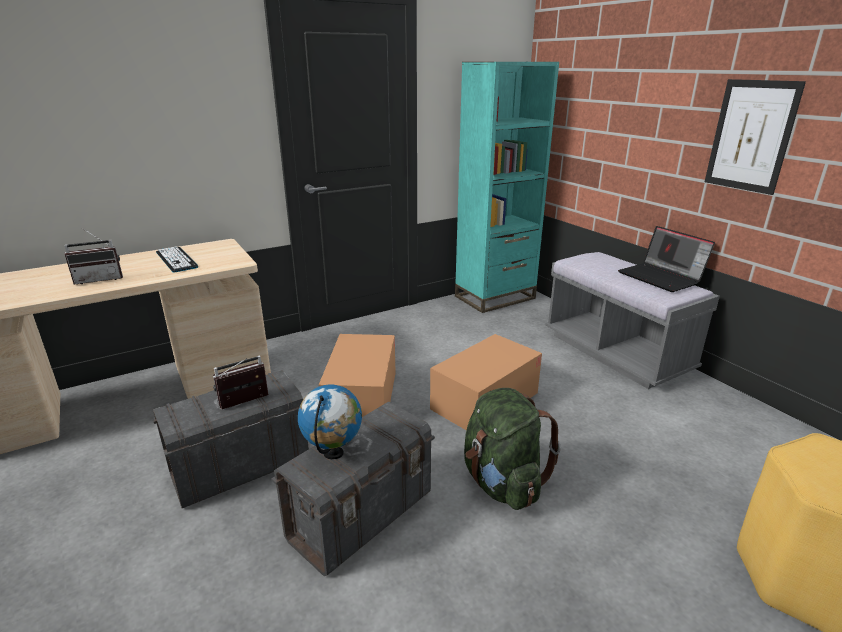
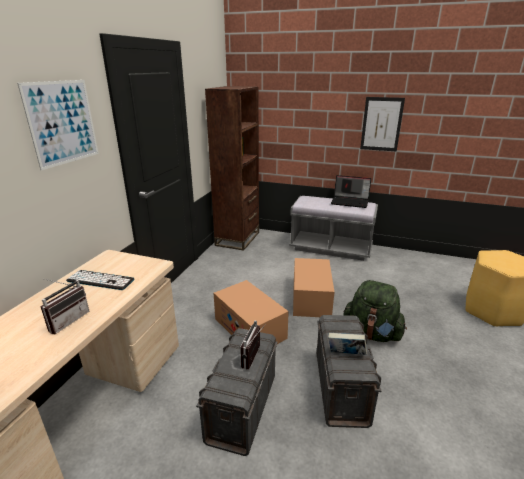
camera: 40 degrees left, 0 degrees up
(189, 81) = (62, 123): none -> picture
(333, 453) = (346, 354): globe -> book
(495, 297) = (238, 238): turquoise bookcase -> brown bookcase

